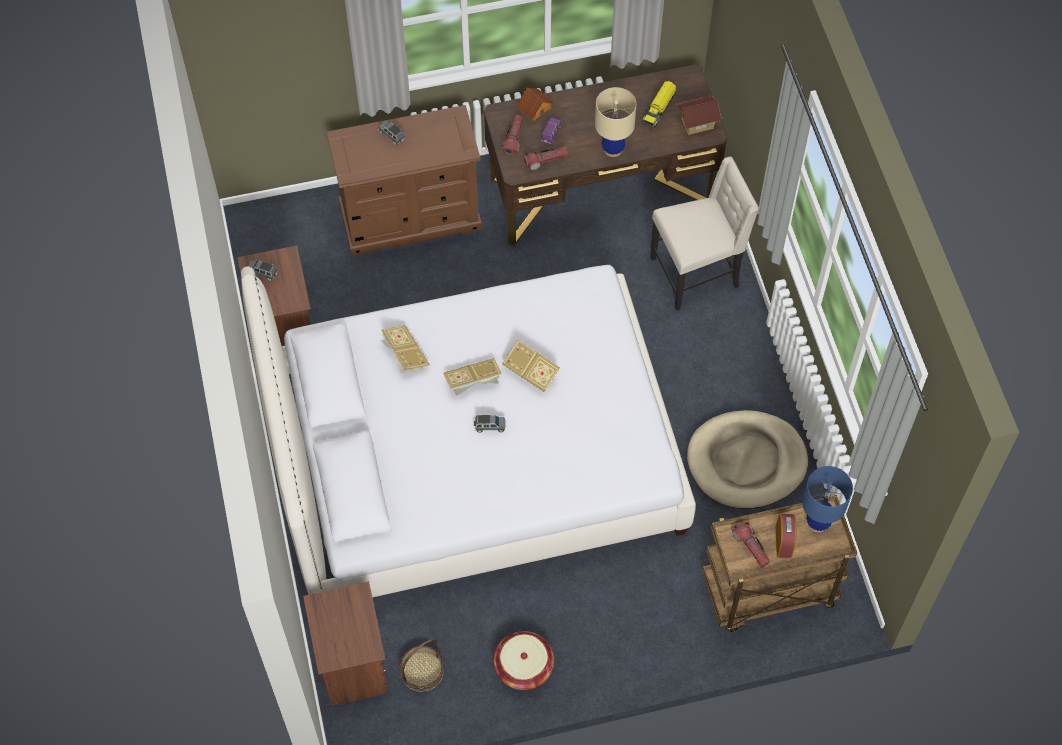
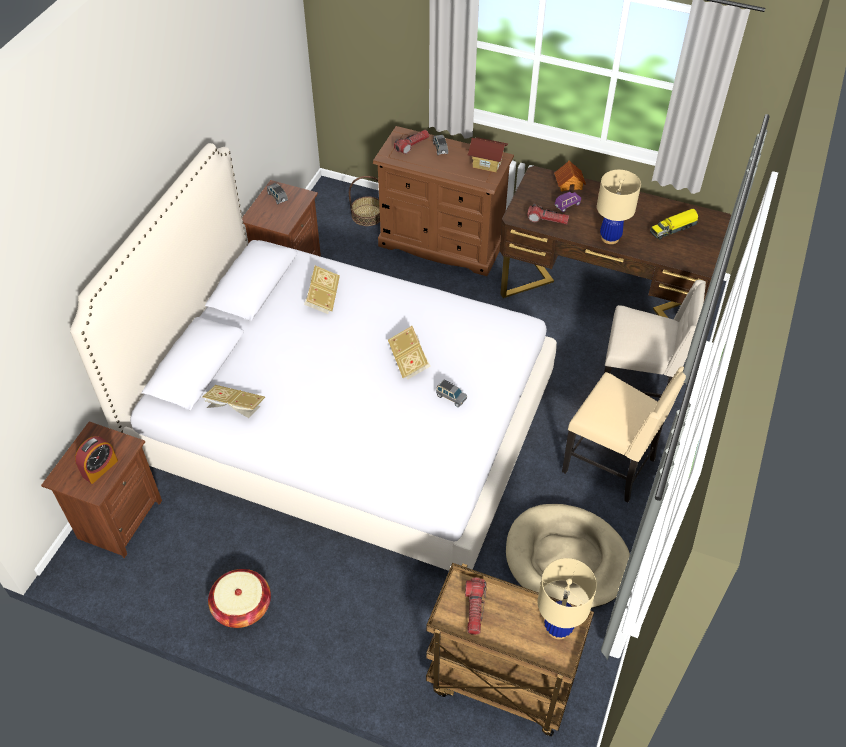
camera: 35 degrees right, 10 degrees down
(422, 671) = (164, 557): basket -> basket (367, 215)
(473, 382) = (356, 343): book -> book (235, 408)
(489, 426) = (339, 381): grey toy car -> grey toy car (451, 397)
(513, 138) = (535, 195): flashlight -> flashlight (412, 145)
(697, 123) = (698, 253): toy house -> toy house (487, 163)
(724, 357) = (611, 465): none -> beige chair
(783, 541) = (510, 623): alarm clock -> alarm clock (100, 468)
(817, 522) = (558, 627): blue table lamp -> beige table lamp

